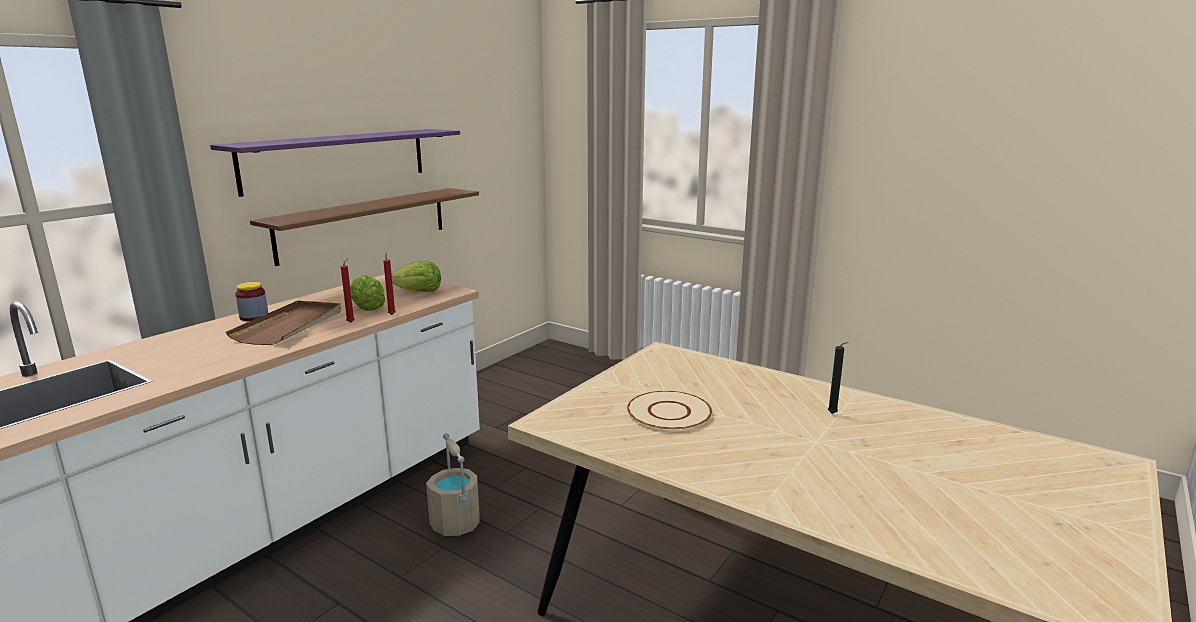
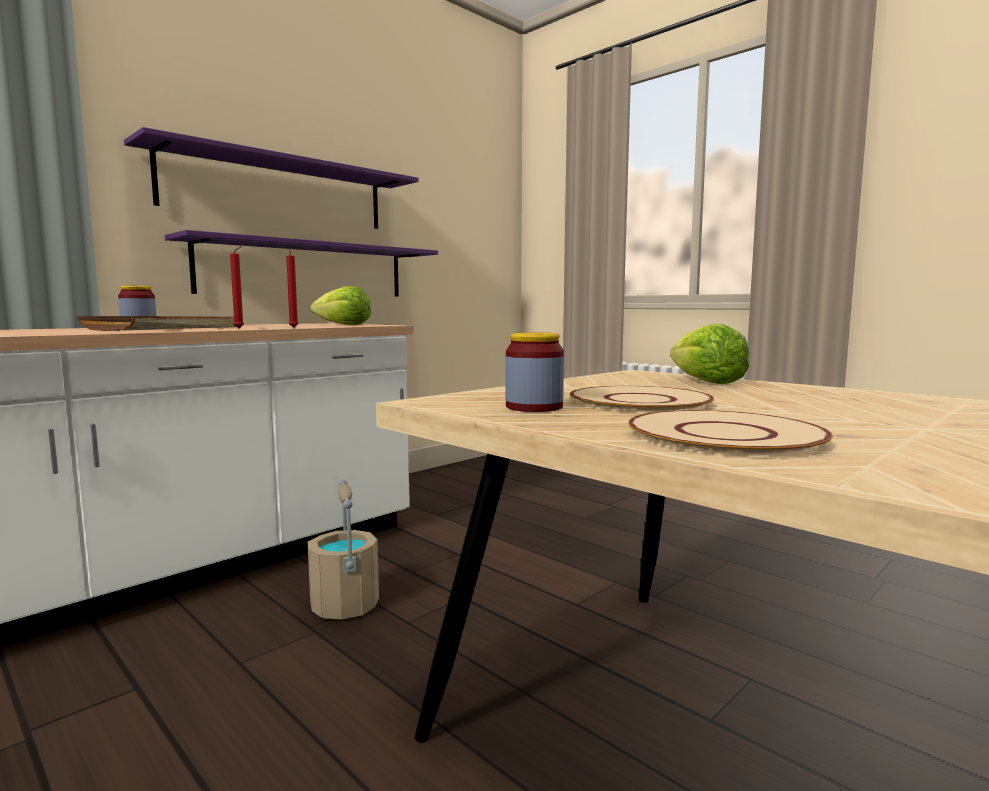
camera: 10 degrees right, 10 degrees down
(364, 224) = (306, 270): brown shelf -> purple shelf
(366, 307) = (272, 326): lettuce -> lettuce (706, 382)
(608, 427) = (534, 407): none -> jar
(716, 461) = (725, 436): none -> beige plate
(833, 414) = (942, 411): black candle -> none

